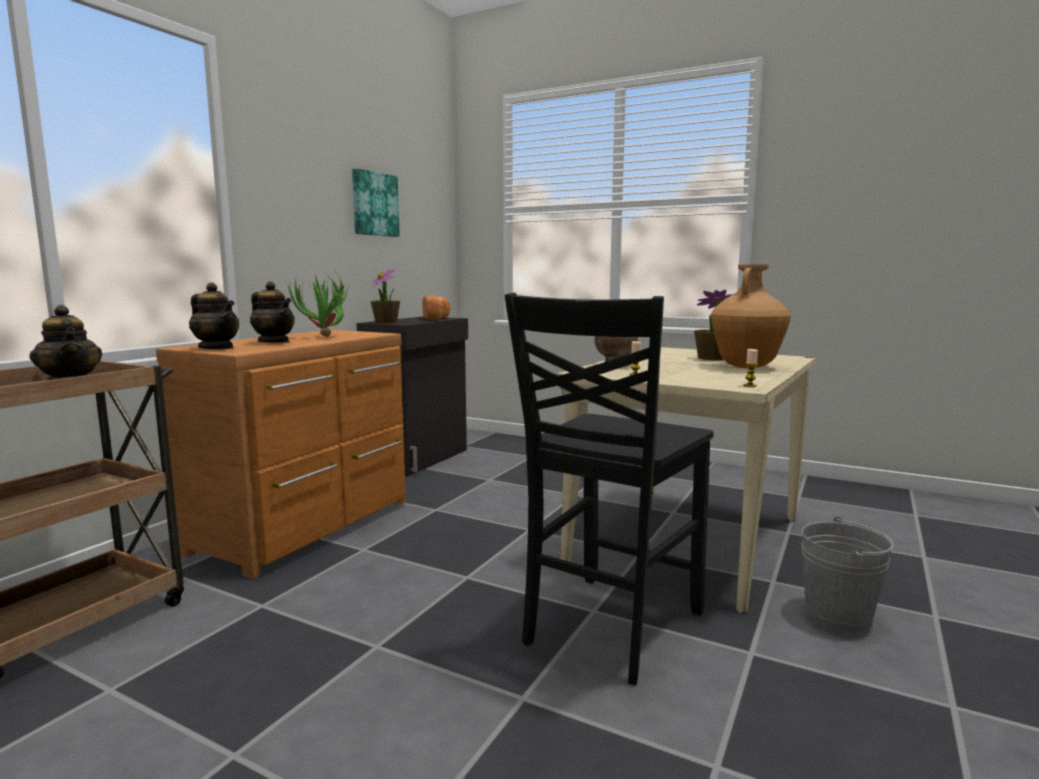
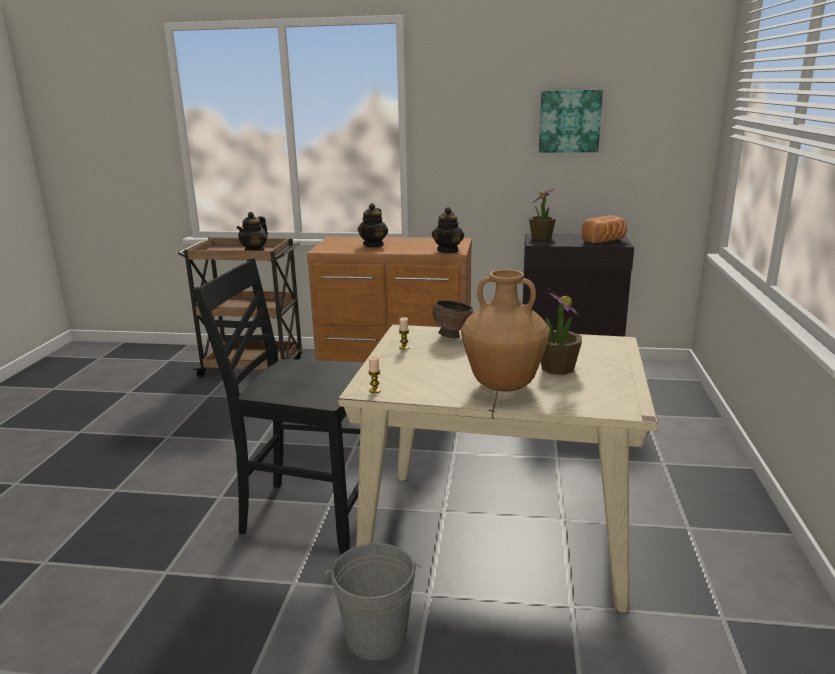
camera: 70 degrees right, 10 degrees up
(217, 348) = (333, 244): teapot -> teapot (448, 250)
(324, 337) = (413, 247): potted plant -> none

